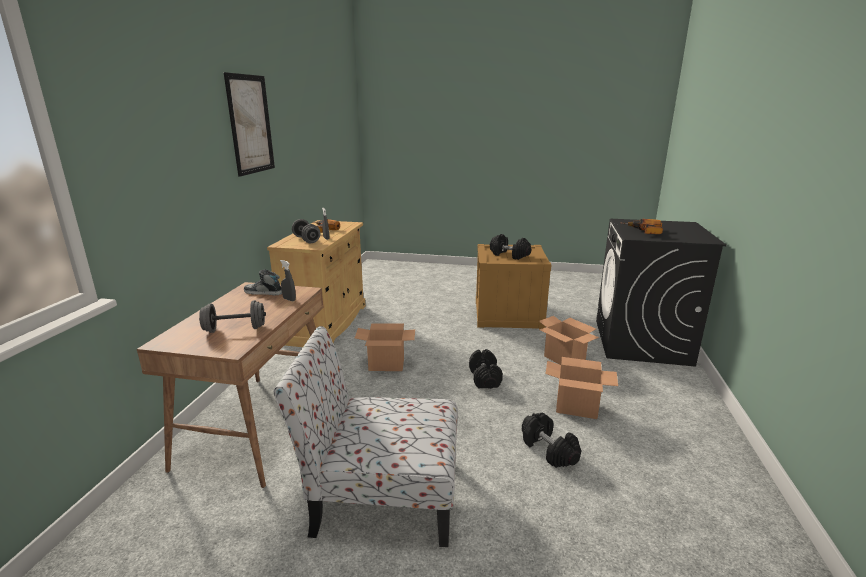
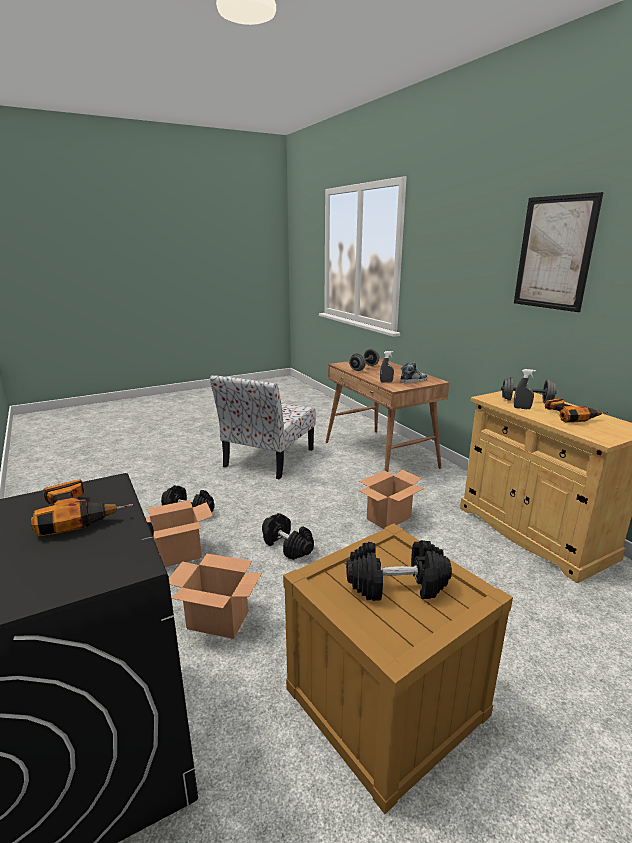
camera: 140 degrees right, 0 degrees up
(382, 496) = (268, 459): chair -> chair turned 150 degrees clockwise

